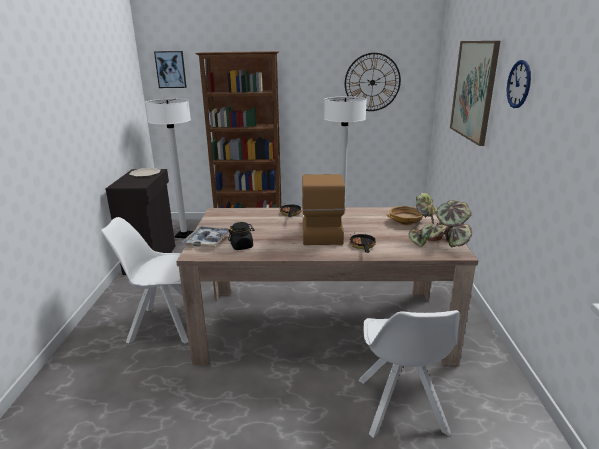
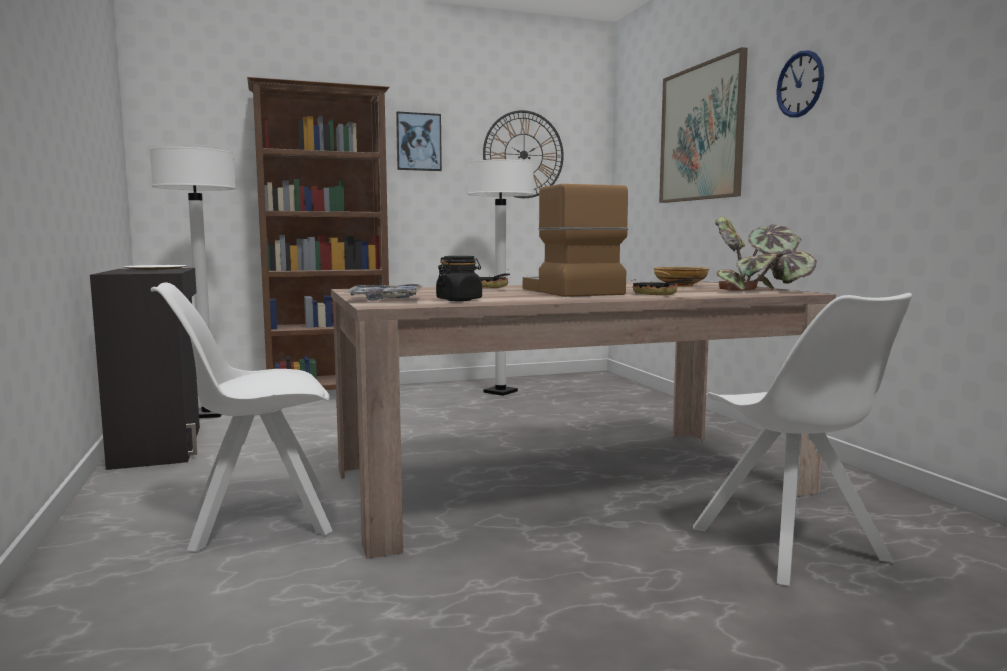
camera: 20 degrees left, 15 degrees down
(171, 69) = (185, 114): picture -> picture (418, 142)

